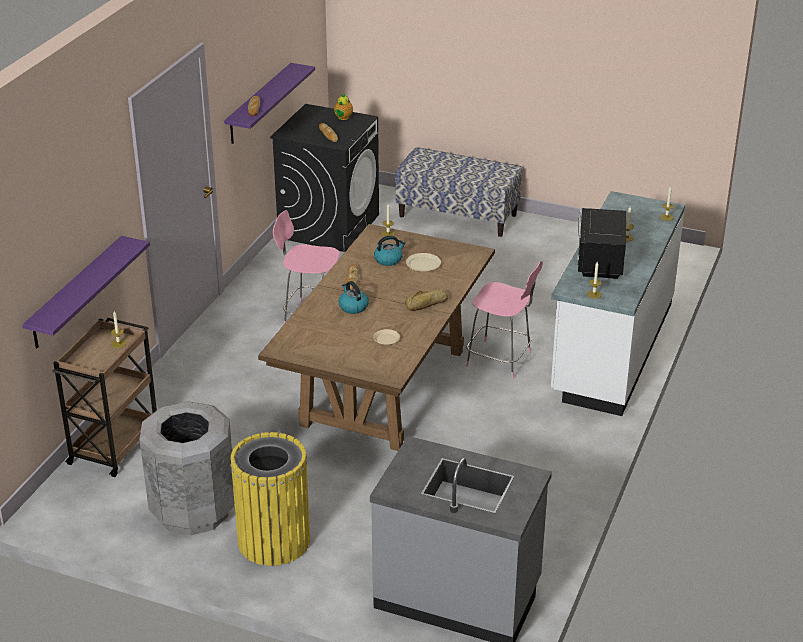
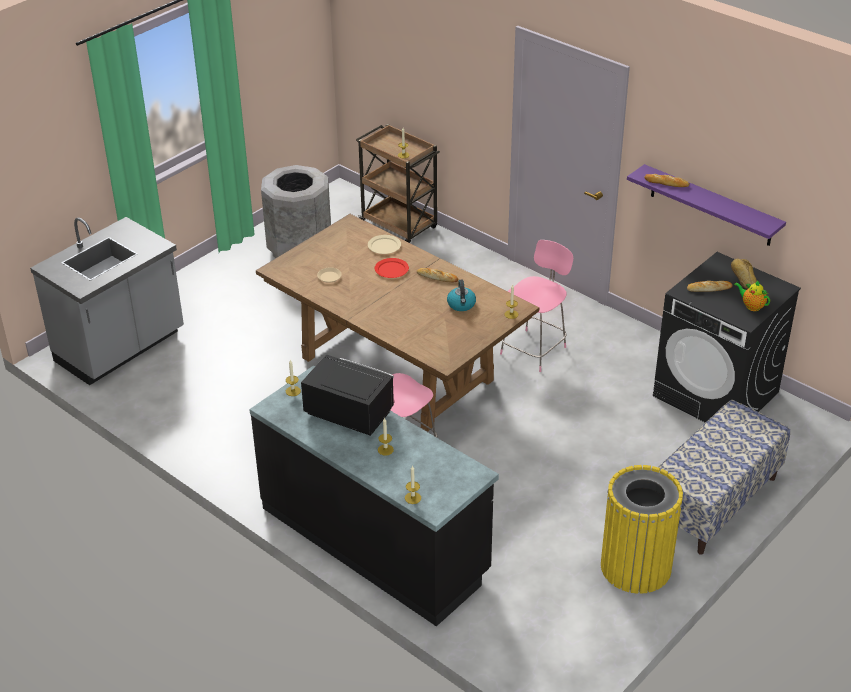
camera: 110 degrees right, 5 degrees up
(76, 293) = (427, 108): purple shelf -> none
(273, 541) = (241, 279): yellow trash can -> yellow trash can (635, 566)
(353, 307) = (391, 269): kettle -> red plate
(423, 264) = (442, 323): beige plate -> beige plate (384, 246)
(427, 304) = (370, 310): bread -> bread (743, 277)
(611, 349) = (375, 540): white counter -> black counter

